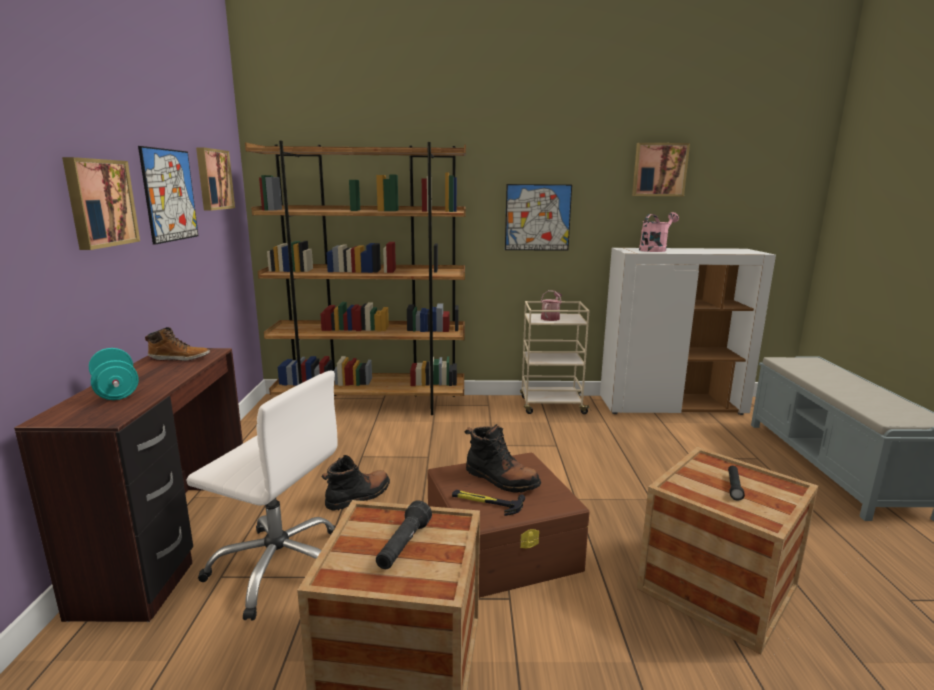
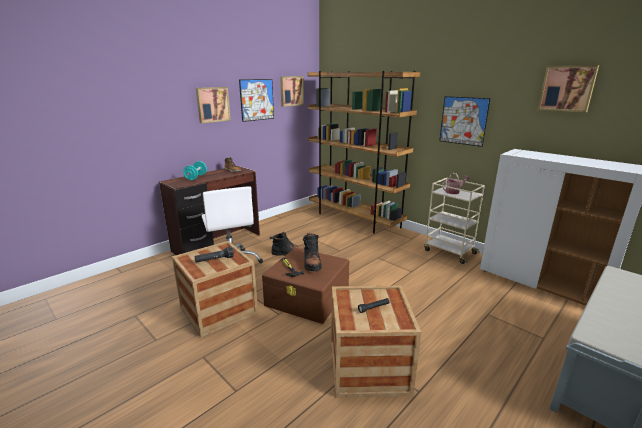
camera: 45 degrees right, 5 degrees up
(655, 250) = (540, 155): pink watering can -> none

